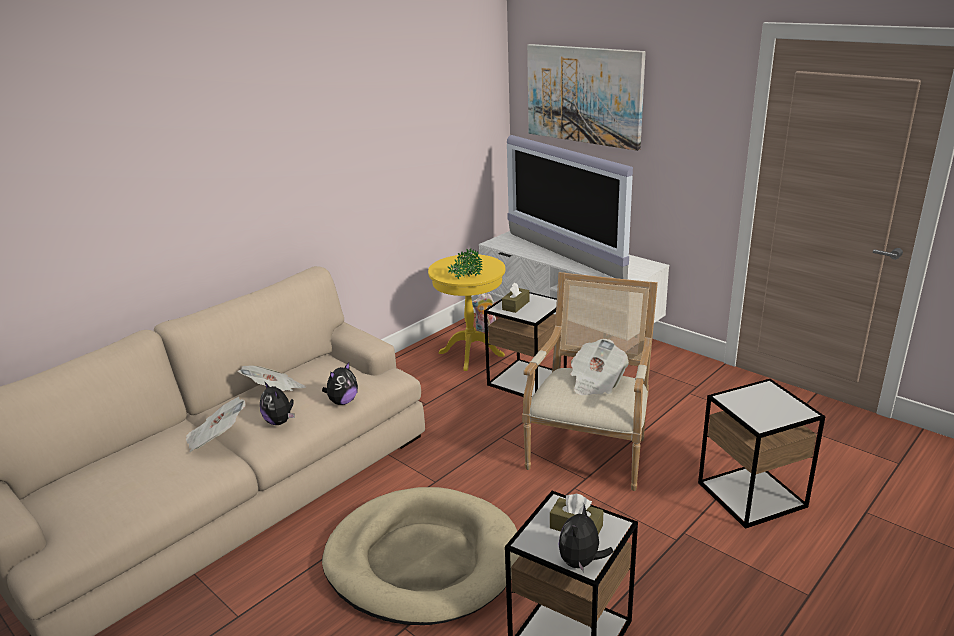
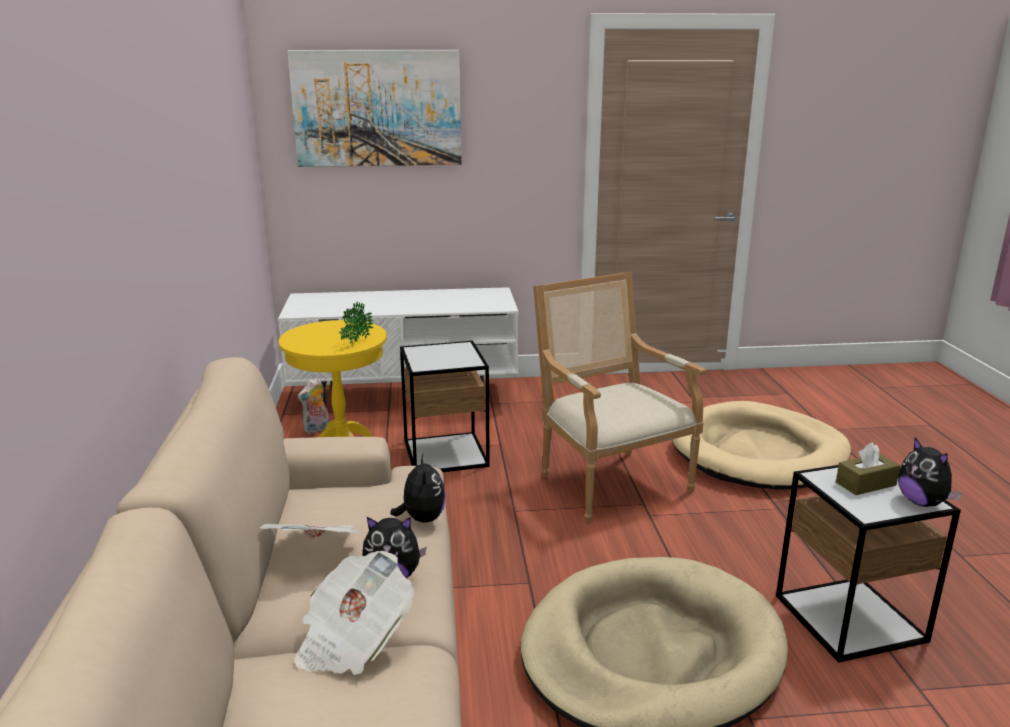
camera: 50 degrees left, 5 degrees down
(515, 305) = (433, 359): brown tissue box -> none
(562, 256) = (399, 305): television -> none
(596, 382) = (614, 395): newspaper -> none
(752, 494) = (759, 453): side table -> beige dog bed

